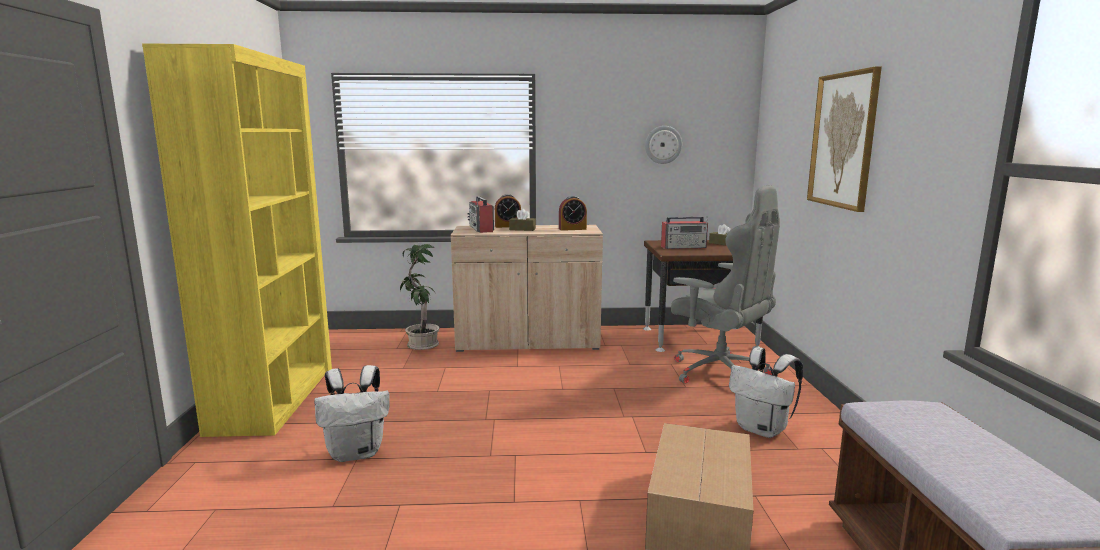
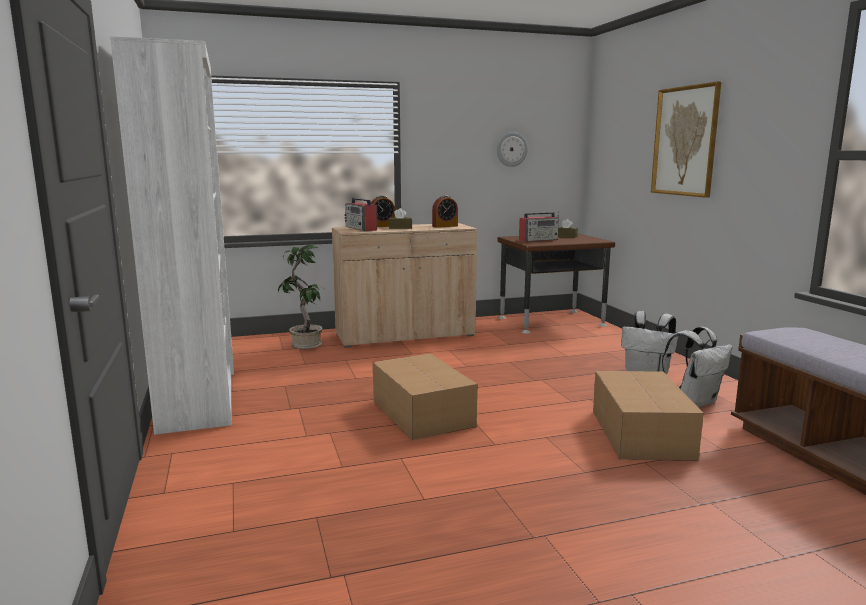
camera: 15 degrees left, 0 degrees up
(274, 398) = (199, 398): yellow bookcase -> white bookcase
(357, 452) = (326, 428): white backpack -> white backpack (695, 401)
(469, 445) = (422, 412): none -> cardboard box
(718, 372) = (585, 344): grey office chair -> none

